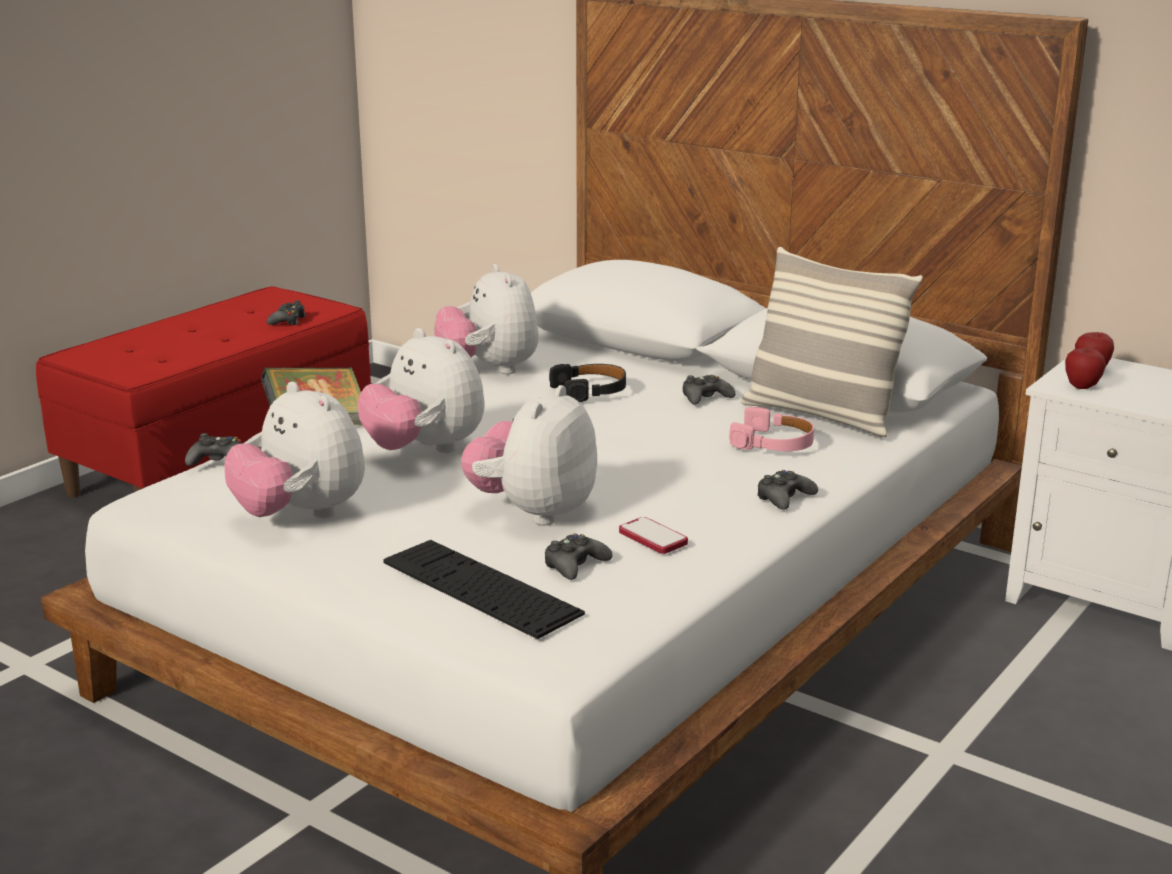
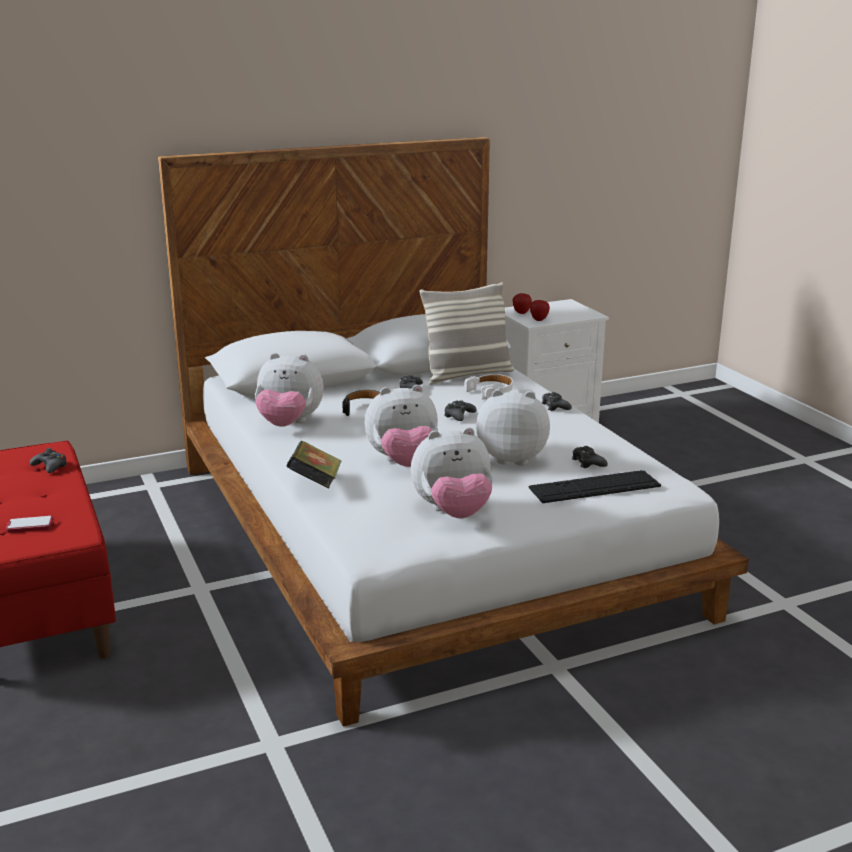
camera: 60 degrees left, 0 degrees up
(218, 460) = (343, 520): black game controller -> black game controller (459, 415)
(533, 512) = (512, 458): plush toy -> plush toy turned 135 degrees clockwise
(653, 537) = (575, 440): phone -> phone (30, 525)
(773, 443) = (490, 391): pink headphones -> white headphones

